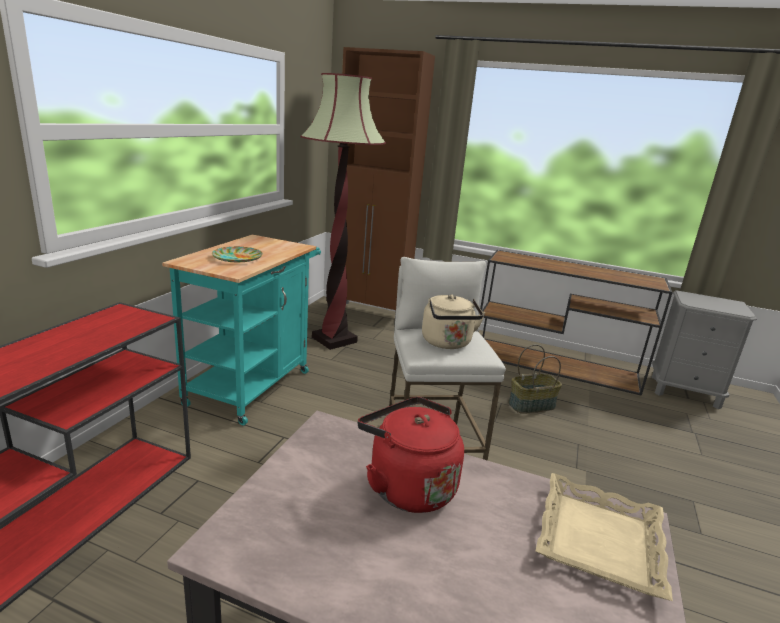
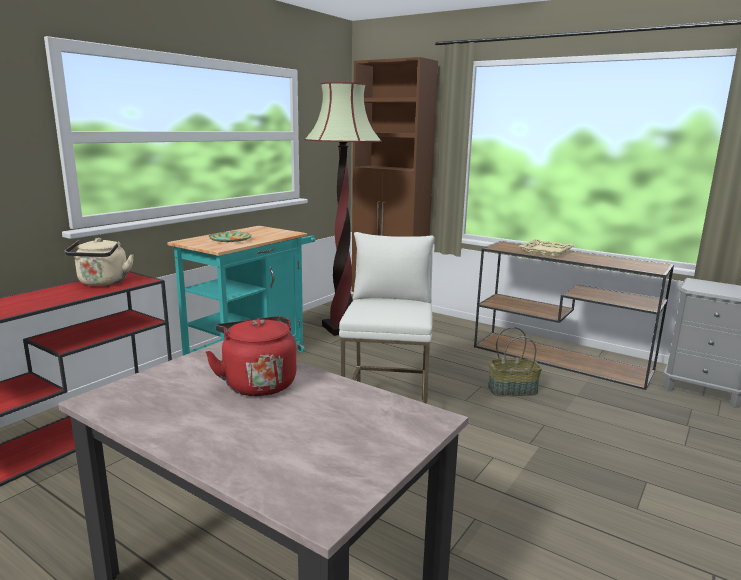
camera: 15 degrees right, 5 degrees down
(448, 343) = (387, 308): beige kettle -> beige kettle (102, 283)
(598, 540) = (385, 424): beige tray -> beige tray (545, 251)

